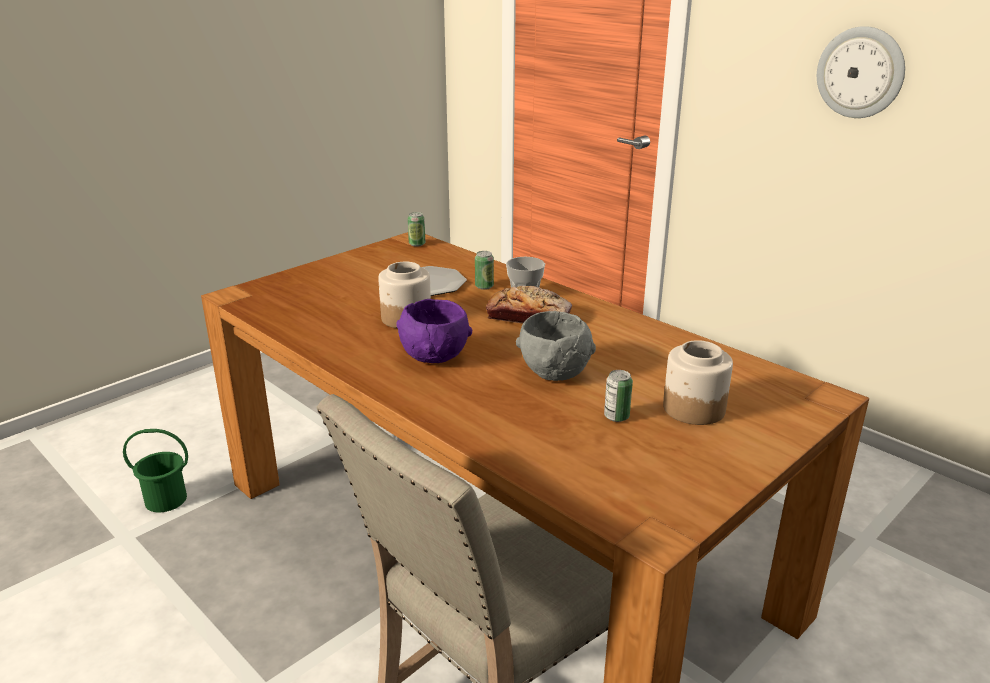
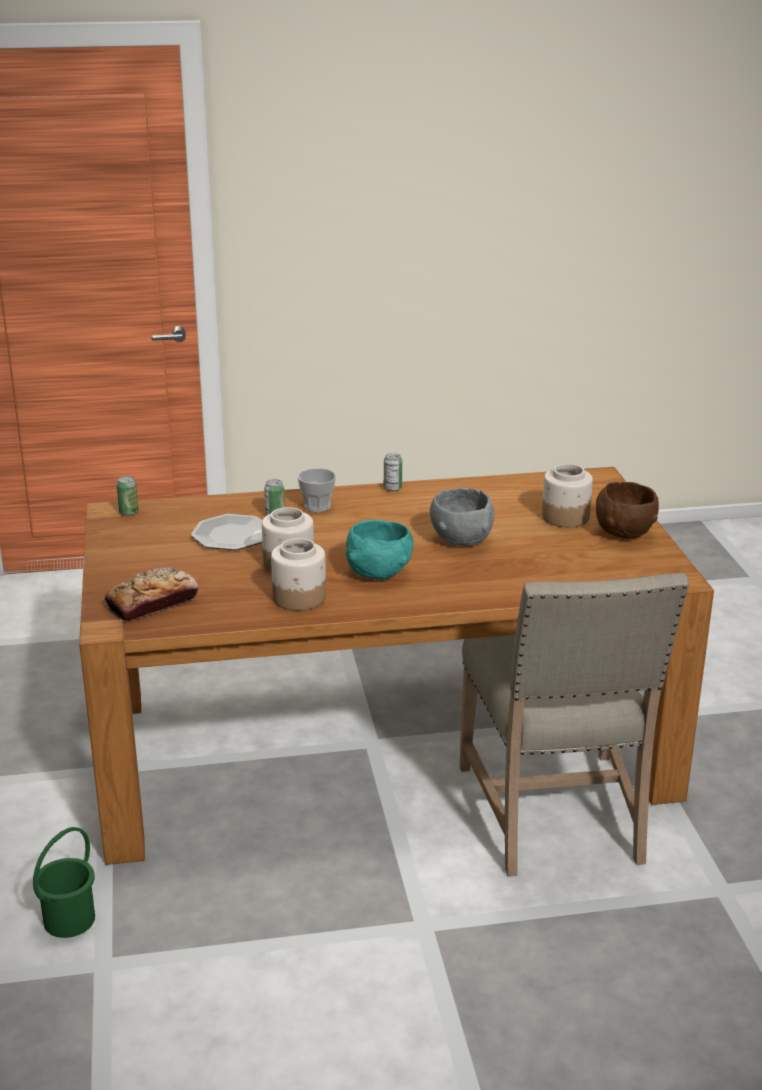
camera: 55 degrees left, 0 degrees up
(351, 341) = (299, 598): none -> jar
(435, 358) = (378, 574): purple bowl -> turquoise bowl
(529, 317) = (359, 518): bread -> bread (152, 603)
(616, 416) = (545, 543): can -> can (392, 488)
(713, 457) = (624, 534): none -> brown bowl
(860, 72) = (397, 226): wall clock -> none

